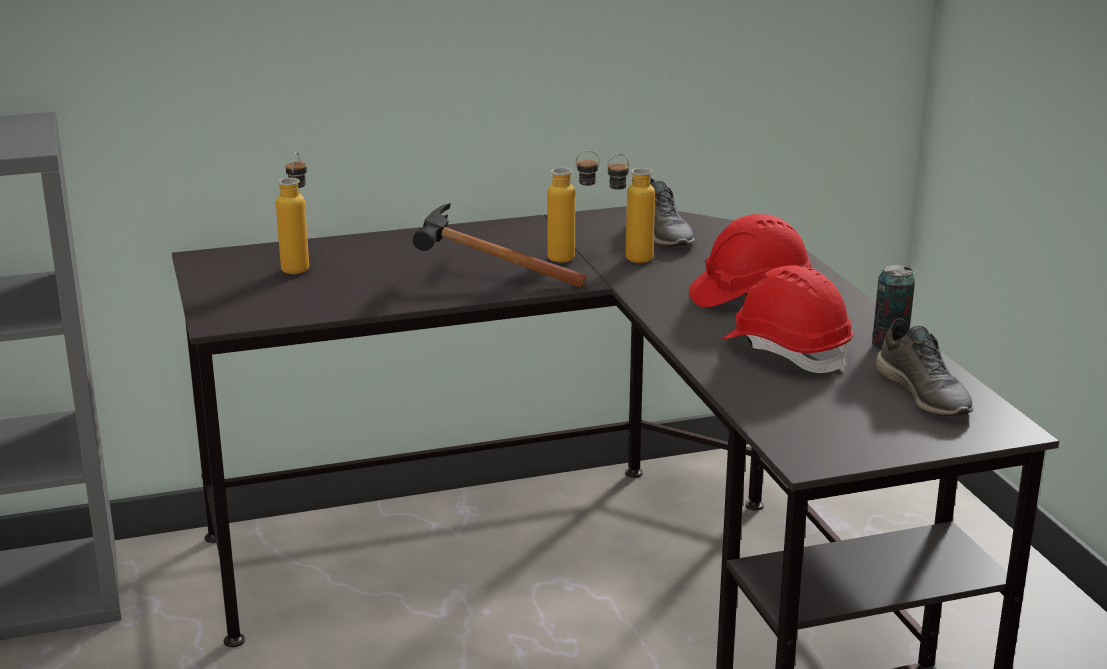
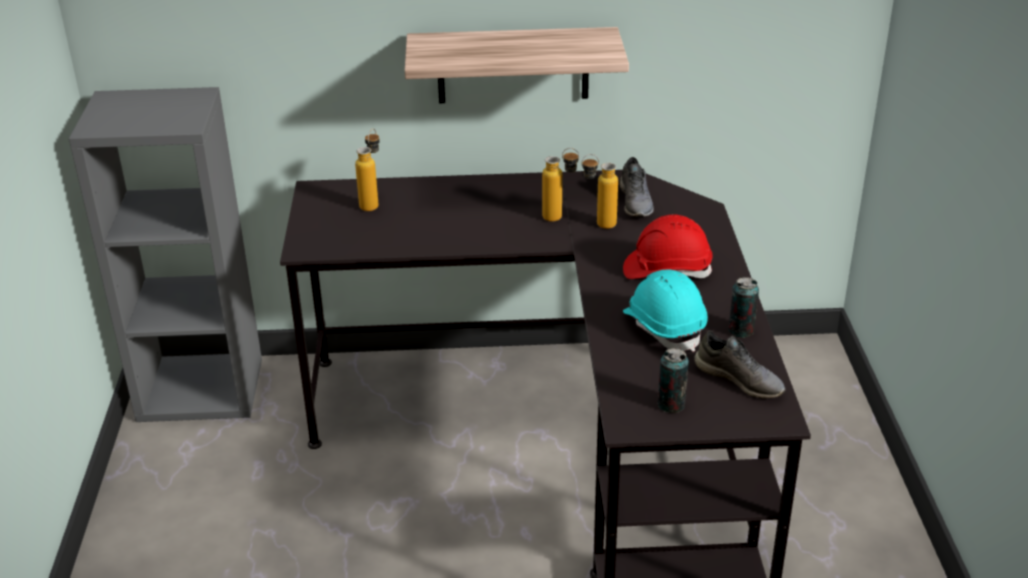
camera: 15 degrees right, 10 degrees up
(476, 64) = (513, 65): none -> shelf
(480, 277) = (488, 229): hammer -> none
(786, 351) = (664, 327): red hard hat -> turquoise hard hat
(853, 430) = (671, 404): none -> can
(925, 394) = (740, 379): grey shoe -> grey shoe turned 45 degrees counterclockwise

